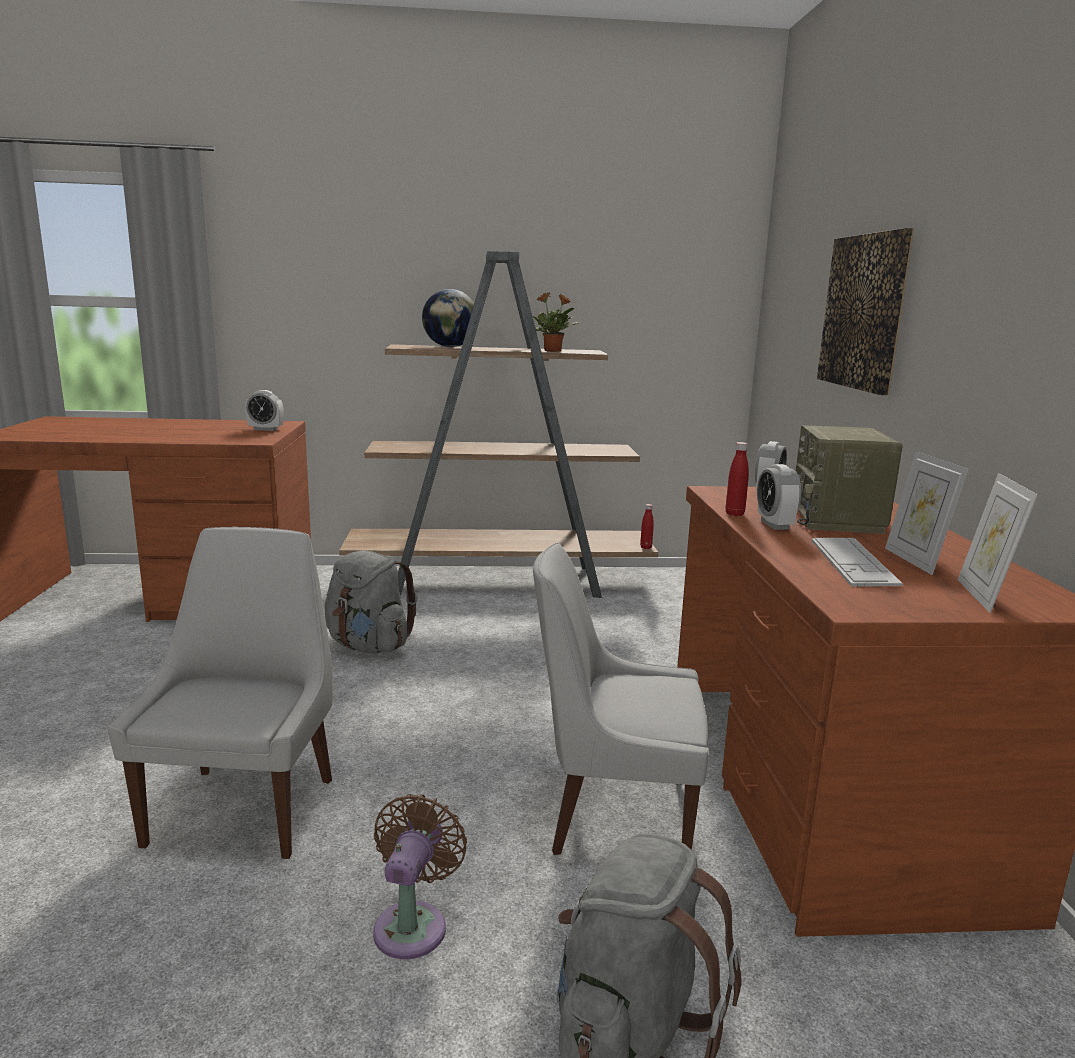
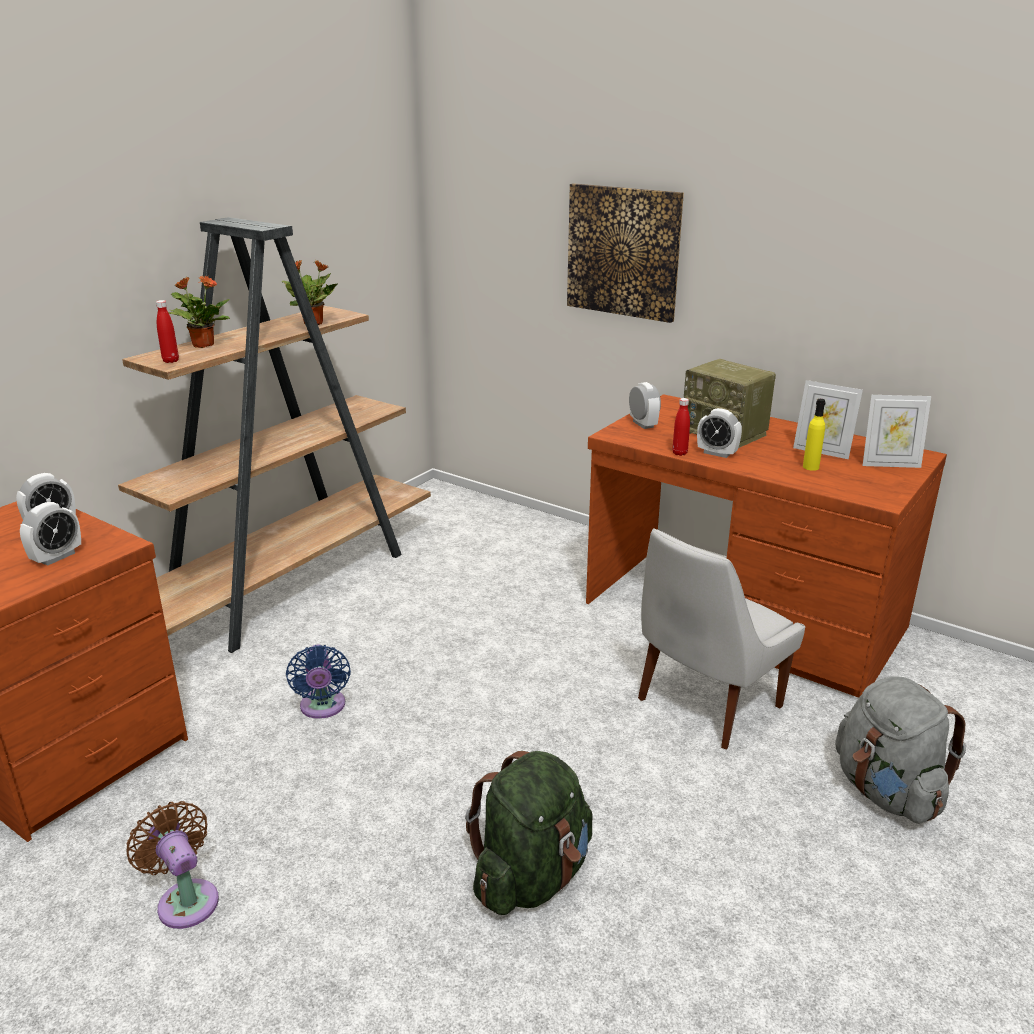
camera: 50 degrees left, 10 degrees up
(226, 437) = (56, 557): none -> alarm clock
(246, 807) = (531, 877): white chair -> green backpack
(369, 646) = (322, 708): grey backpack -> blue fan
(413, 924) = (747, 840): brown fan -> brown fan (186, 899)
(450, 347) = (202, 345): globe -> potted plant
(646, 547) = (414, 491): red bottle -> red bottle (170, 361)
(852, 562) = (810, 467): keyboard -> yellow bottle
(983, 596) = (890, 464): picture frame -> picture frame turned 45 degrees counterclockwise

